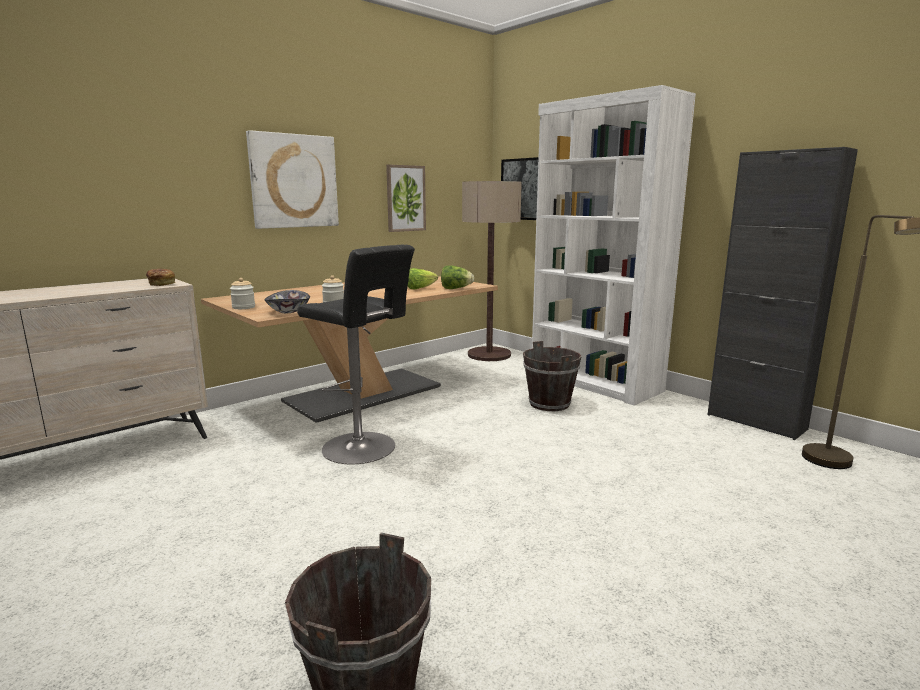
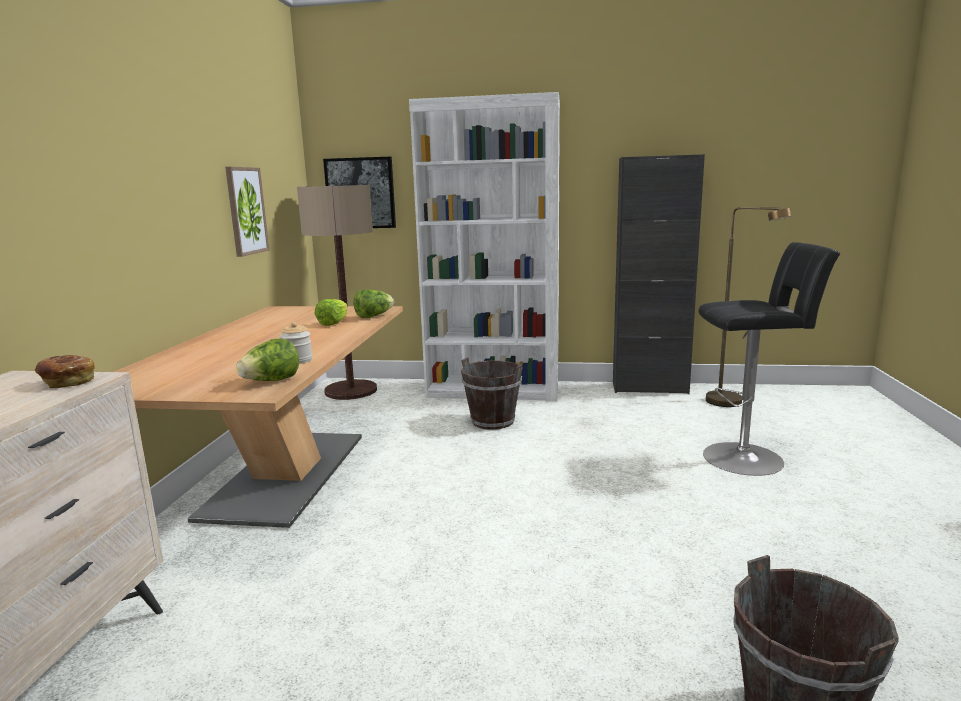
camera: 40 degrees left, 0 degrees up
(243, 307) = (182, 392): jar -> none
(289, 311) = (271, 381): bowl -> lettuce
(294, 181) = (140, 194): picture -> none
(363, 449) = (401, 531): black stool -> black stool (748, 458)

